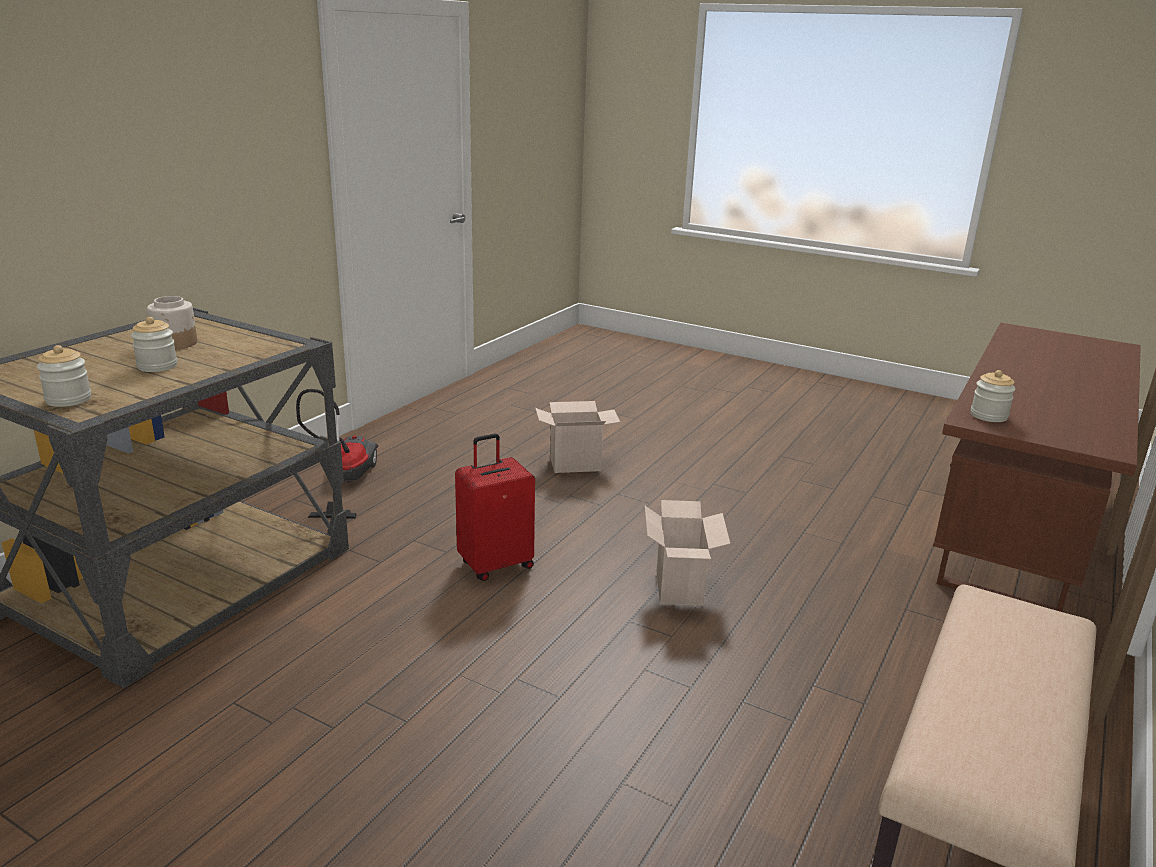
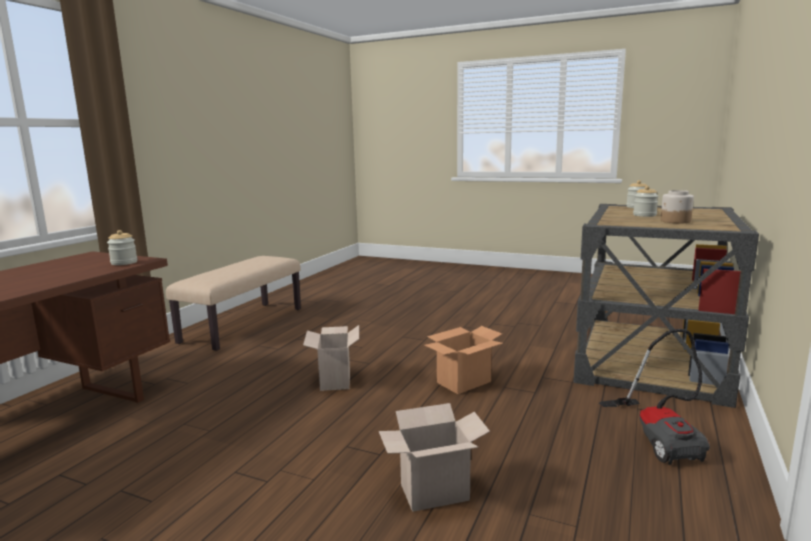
camera: 175 degrees right, 10 degrees down
(495, 564) = (463, 382): red suitcase -> cardboard box

